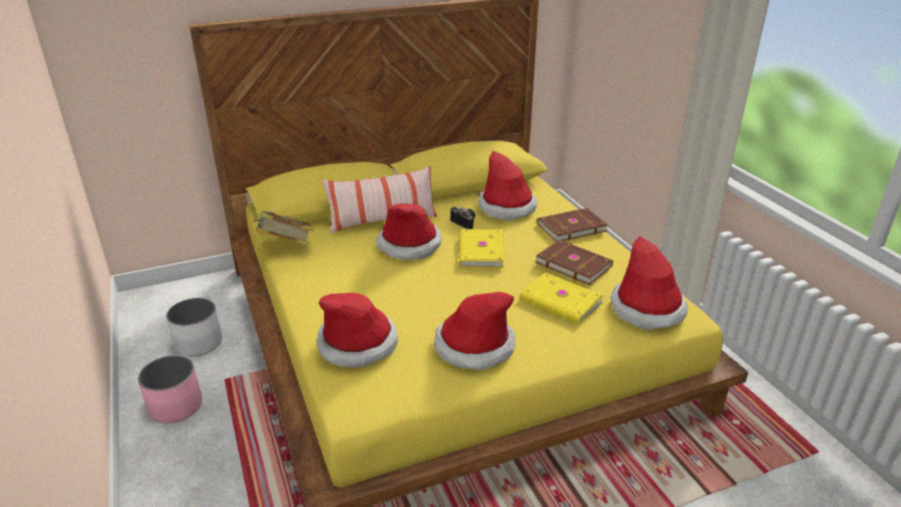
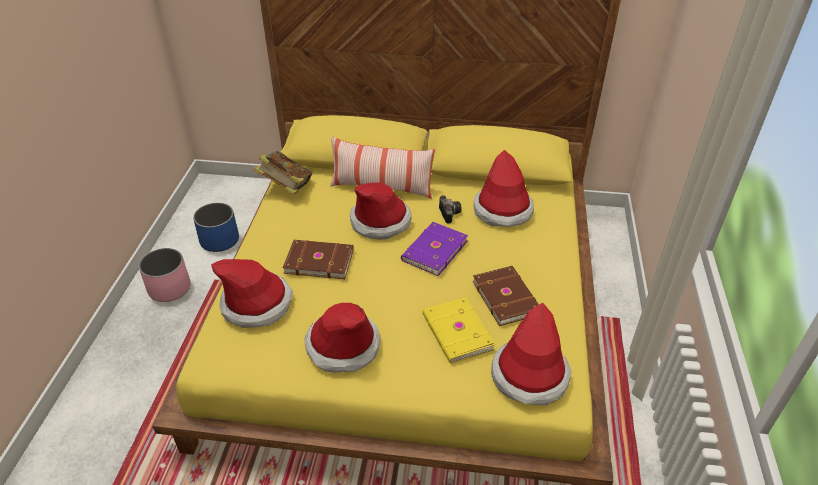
camera: 30 degrees right, 10 degrees up
(198, 344) = (219, 240): white planter -> blue planter
(479, 251) = (433, 250): yellow book -> purple book
(570, 227) = (543, 254): brown book -> brown book (319, 260)

